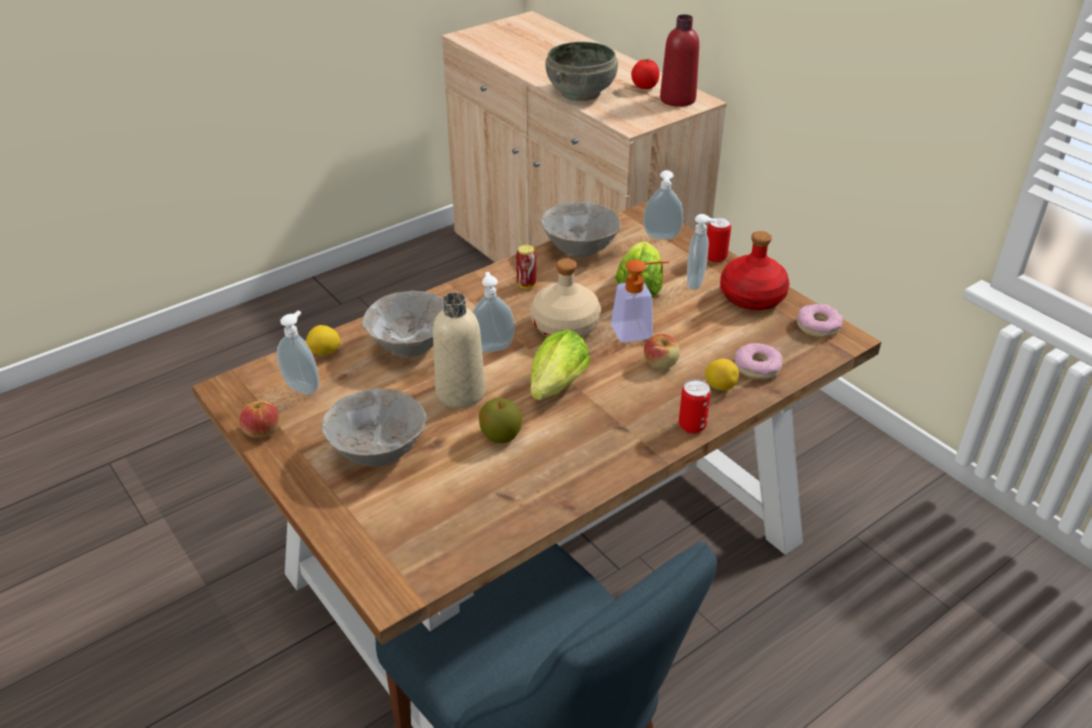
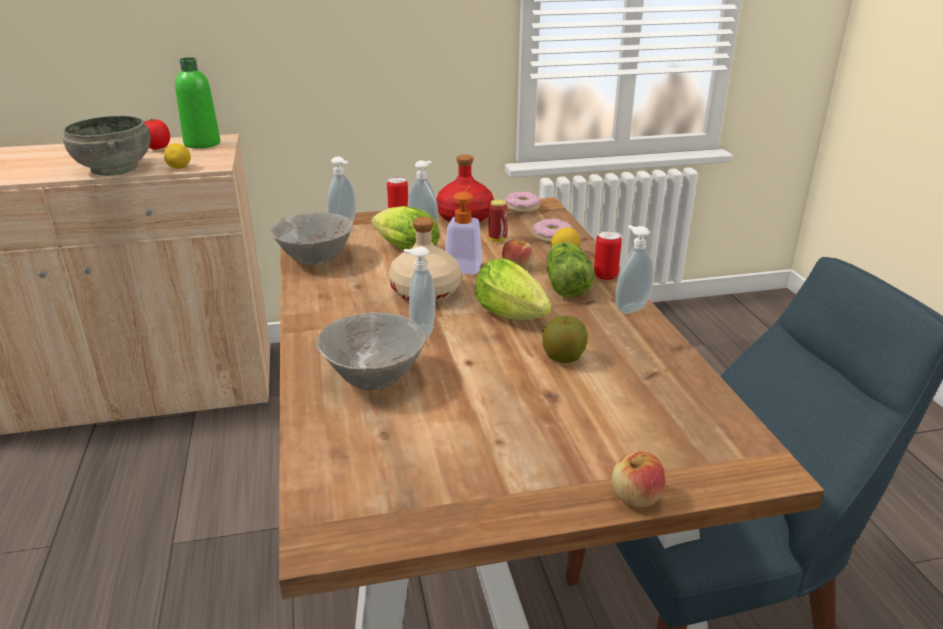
camera: 65 degrees left, 10 degrees down
(262, 431) = (442, 521): apple -> apple (636, 497)
(303, 386) = (378, 469): soap dispenser -> soap dispenser (630, 308)
(325, 352) = (325, 439): lemon -> lemon (179, 168)
(377, 452) = (542, 436): grey bowl -> none
(460, 393) = (480, 365): beige bottle -> none
(526, 285) = (340, 294): can -> can (497, 239)
(648, 404) = (566, 284): none -> lettuce
(677, 99) = (202, 144): red bottle -> green bottle

